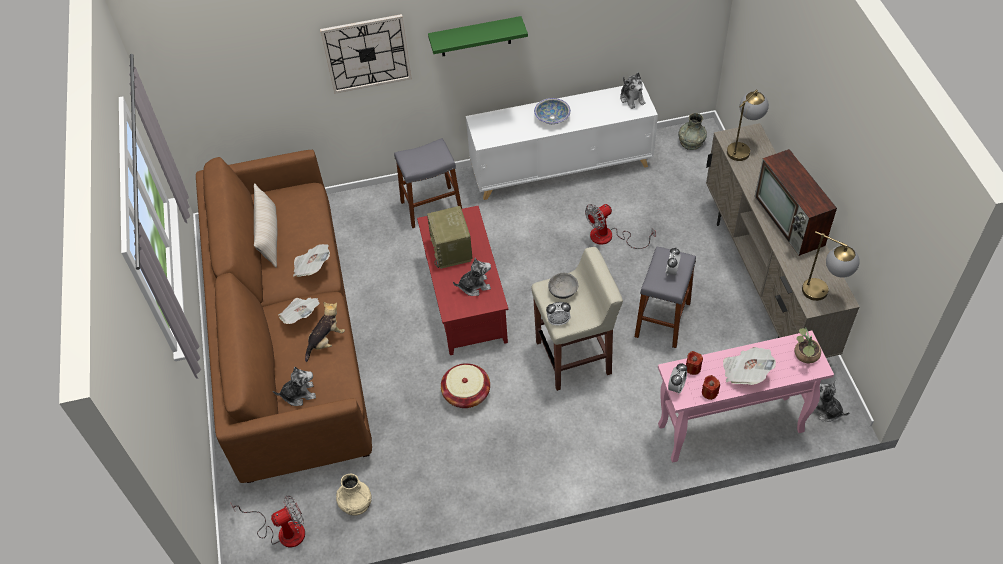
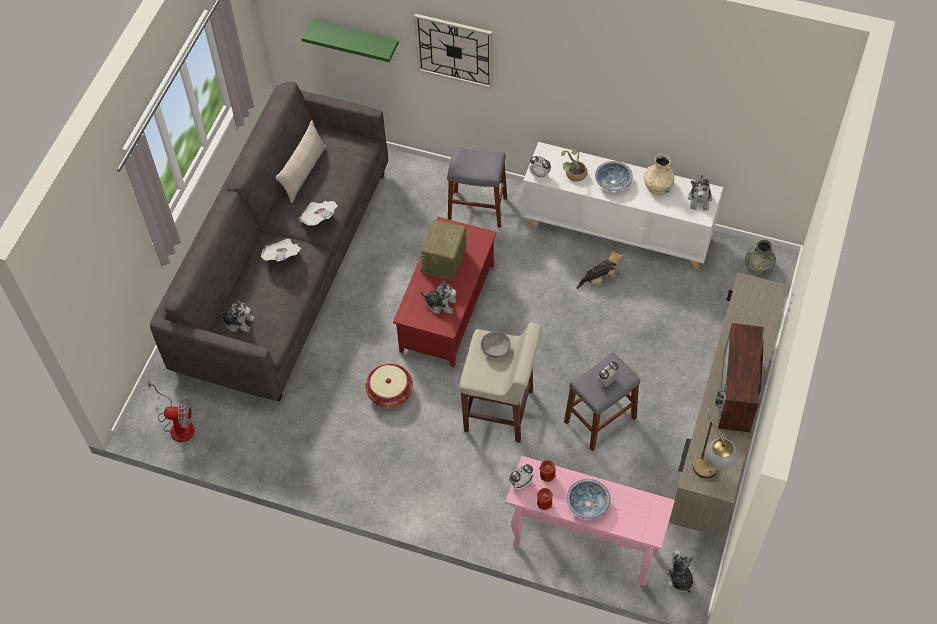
camera: 30 degrees right, 5 degrees up
(291, 339) = (284, 269): brown sofa -> grey sofa
(326, 341) = (287, 288): plush toy -> plush toy (600, 280)
(355, 503) = (244, 434): beige vase -> beige vase (658, 185)
(475, 37) = (559, 78): green shelf -> green shelf (356, 40)
(558, 321) = (472, 373): alarm clock -> alarm clock (540, 174)
(609, 237) = (611, 319): fan -> none
(742, 147) = (752, 301): table lamp -> none
(745, 372) = (587, 503): newspaper -> bowl
(805, 356) = (649, 518): potted plant -> potted plant (573, 175)

